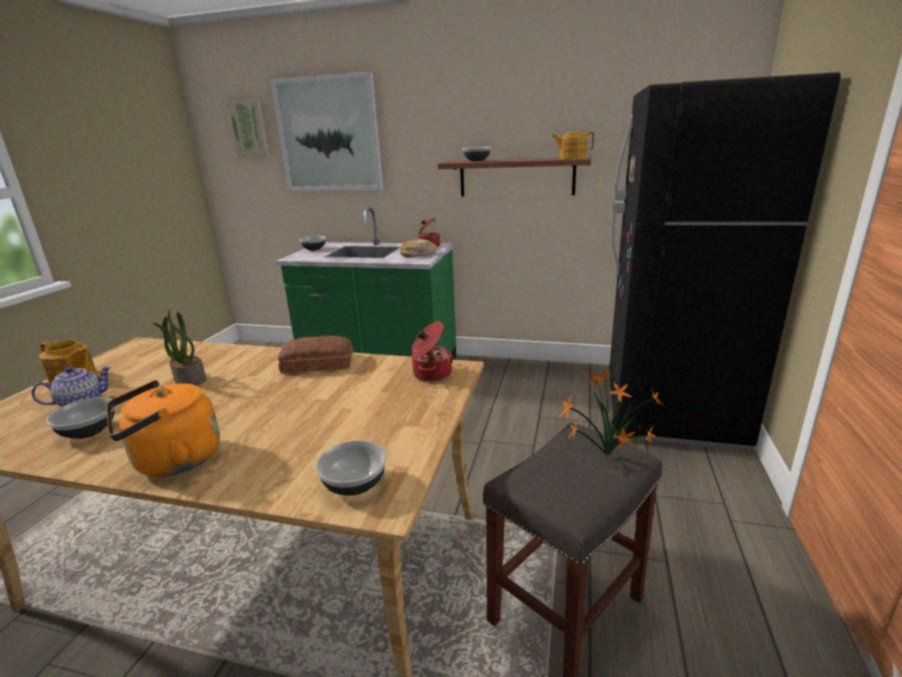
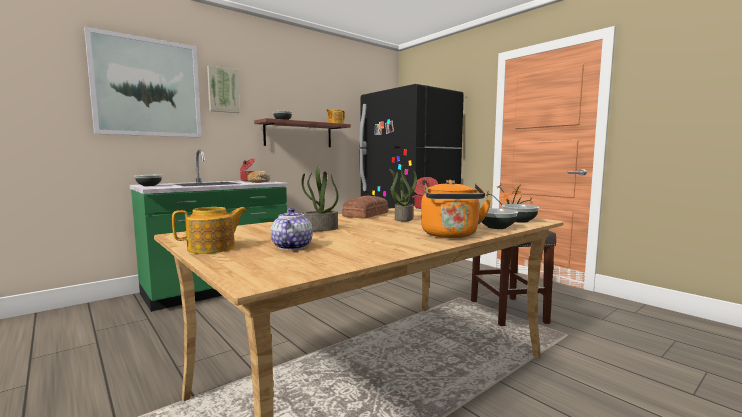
camera: 55 degrees left, 15 degrees down
(88, 431) = (362, 246): bowl -> bowl (496, 227)
(249, 129) = (41, 67): picture -> picture (223, 90)
(299, 393) = (403, 219): none -> potted plant

